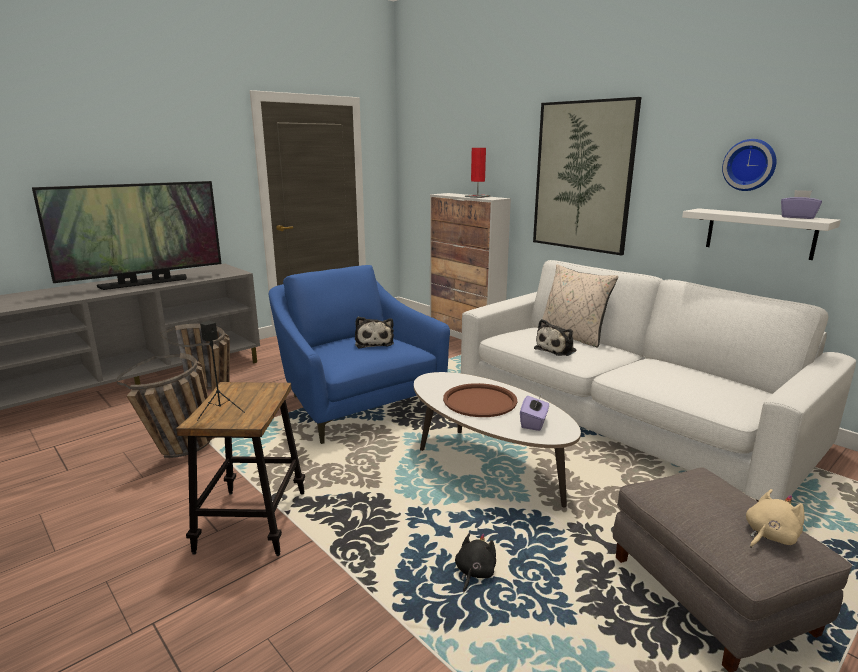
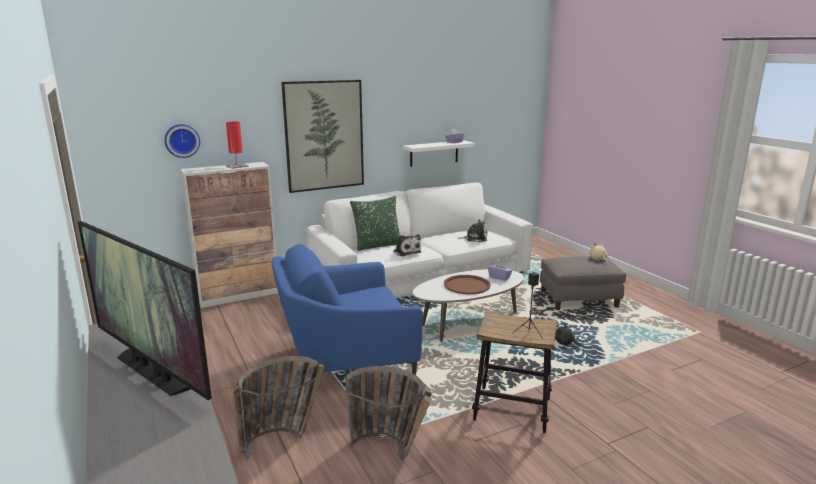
camera: 75 degrees left, 0 degrees up
(144, 283) = (153, 371): television -> television turned 150 degrees clockwise
(374, 342) = (361, 297): plush toy -> plush toy (475, 238)
(572, 336) = (377, 245): beige pillow -> green pillow
(750, 165) = (425, 118): wall clock -> wall clock (182, 140)

